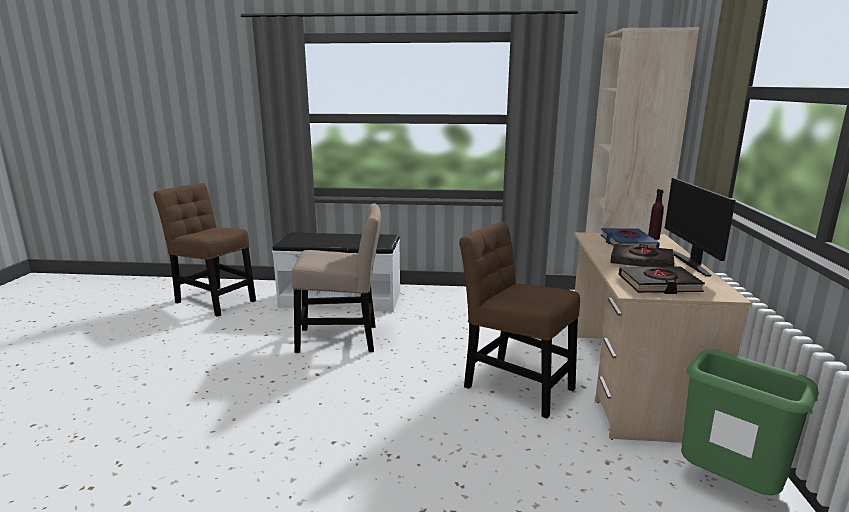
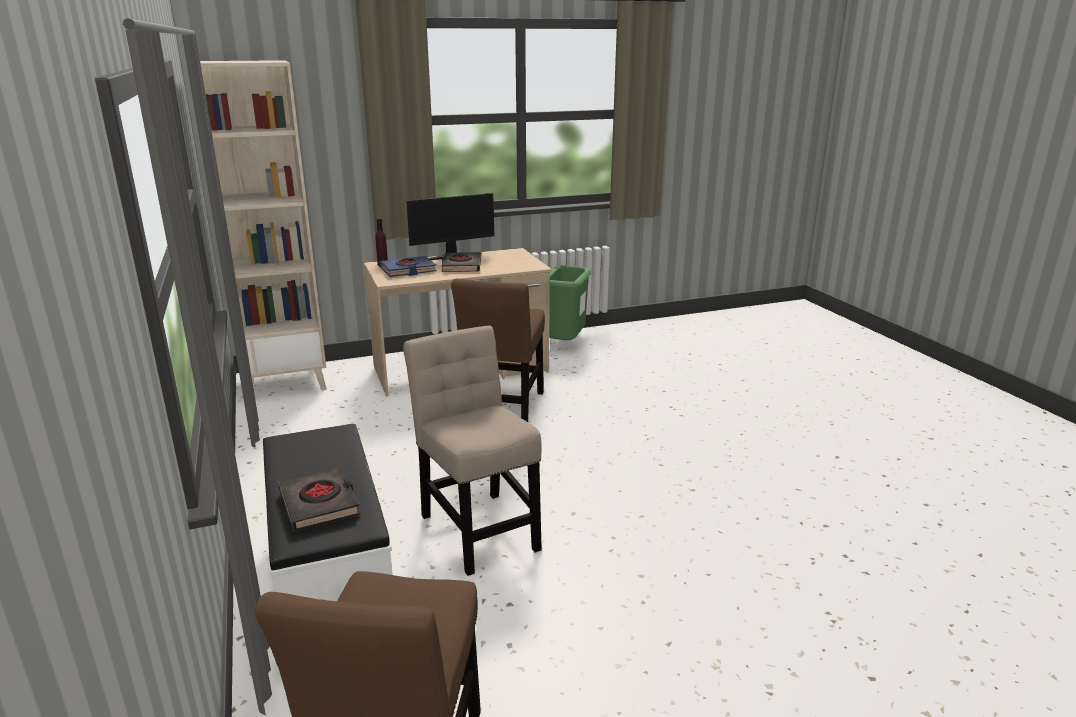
camera: 115 degrees left, 5 degrees up
(659, 284) = (513, 262): black book -> black book (319, 503)

